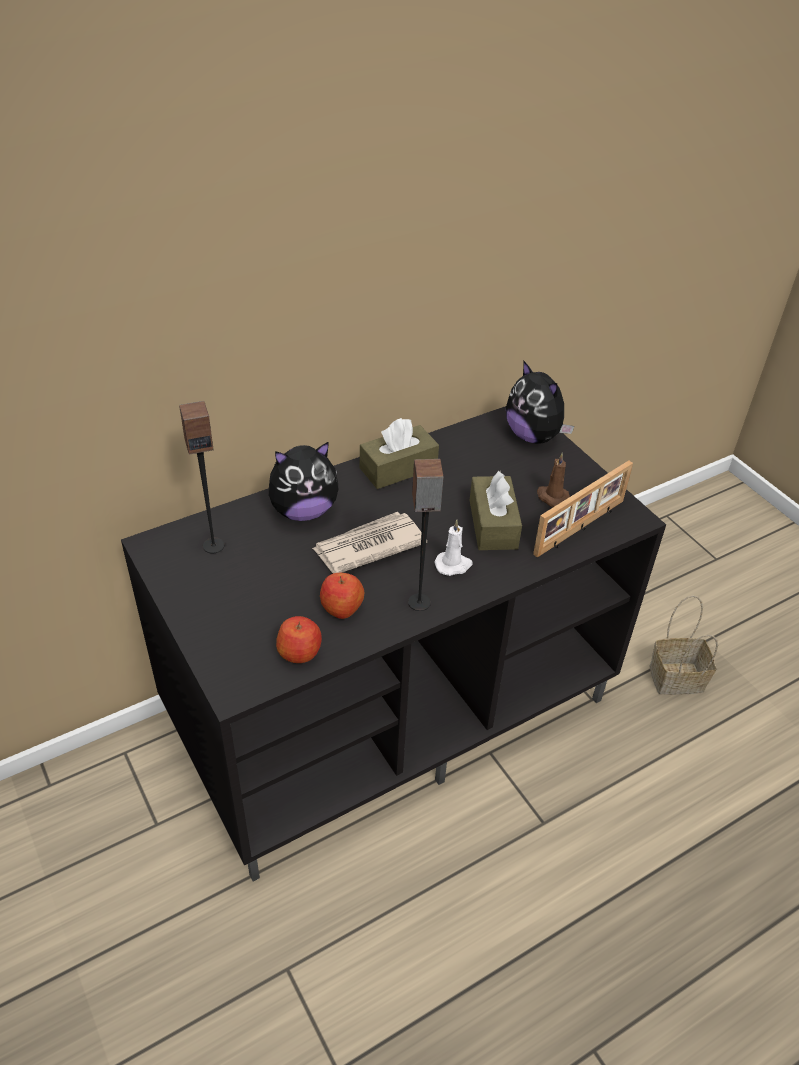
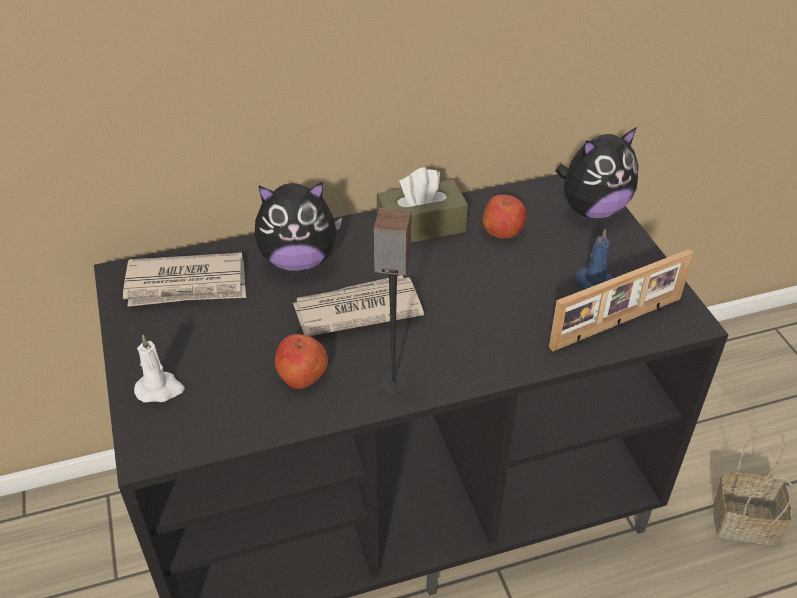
camera: 15 degrees right, 0 degrees up
(213, 545) = (187, 284): speaker -> newspaper
(300, 651) = (236, 419): apple -> apple (503, 230)
(453, 565) = (448, 345): white candle -> white candle (160, 389)
(493, 524) = (511, 304): brown tissue box -> none
(534, 436) = (592, 209): plush toy -> plush toy turned 90 degrees counterclockwise
(551, 497) = (592, 282): brown candle -> blue candle

